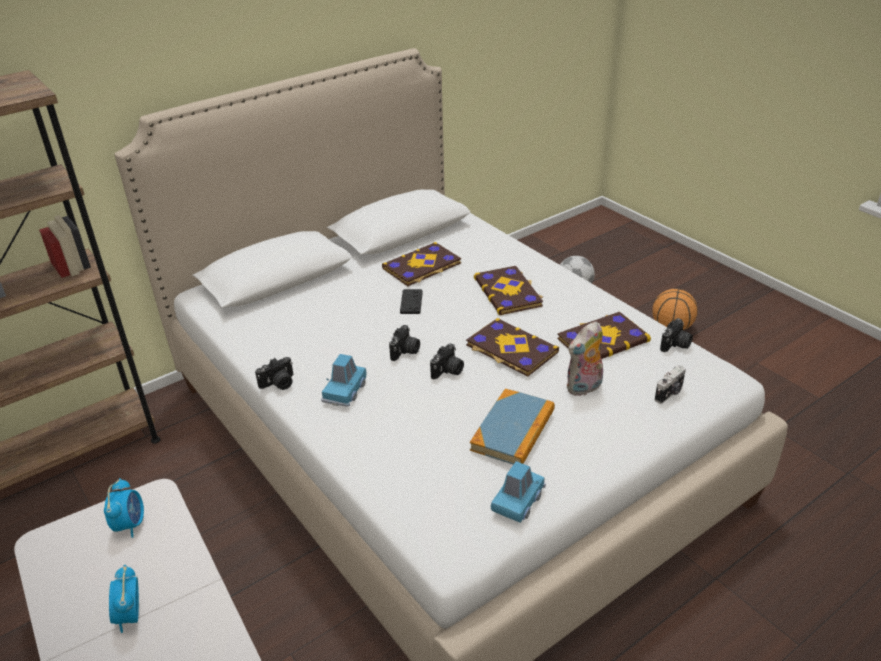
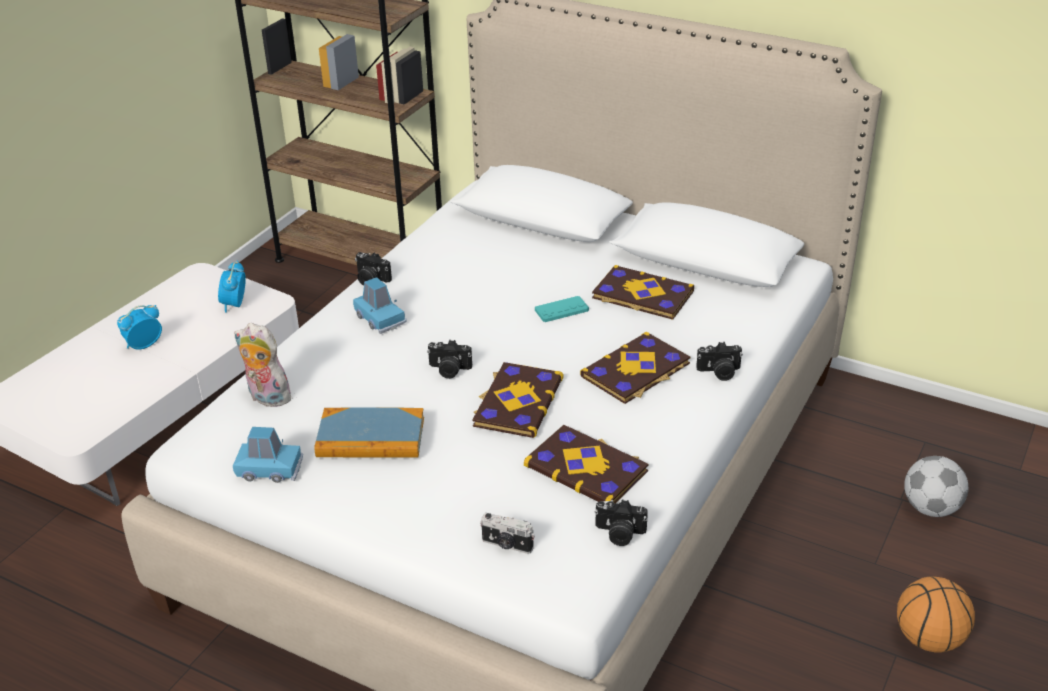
camera: 65 degrees right, 0 degrees up
(130, 524) = (235, 305): alarm clock -> alarm clock turned 120 degrees clockwise
(345, 391) = (380, 318): blue toy car -> blue toy car turned 120 degrees counterclockwise
(405, 351) = (466, 333): camera -> camera (719, 372)
(411, 302) = (561, 310): black game controller -> turquoise game controller
(584, 388) = (479, 474): plush toy -> plush toy (266, 398)

